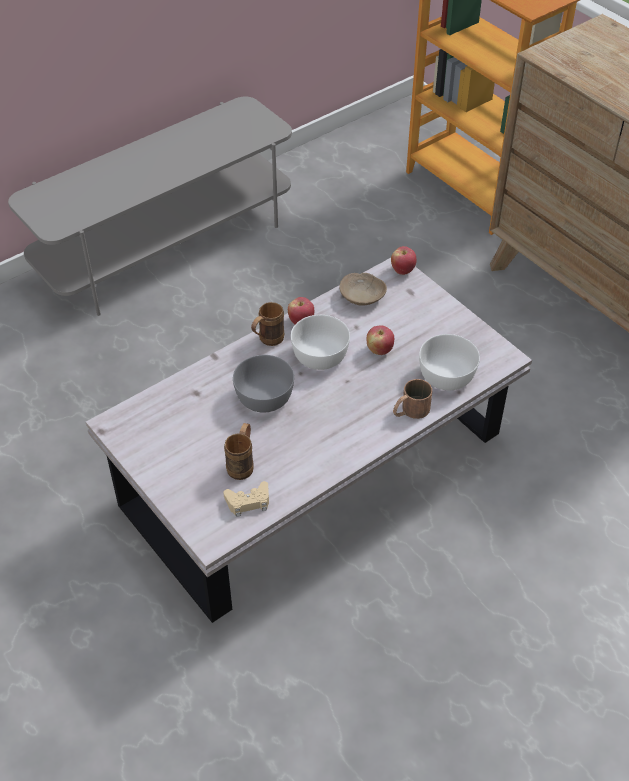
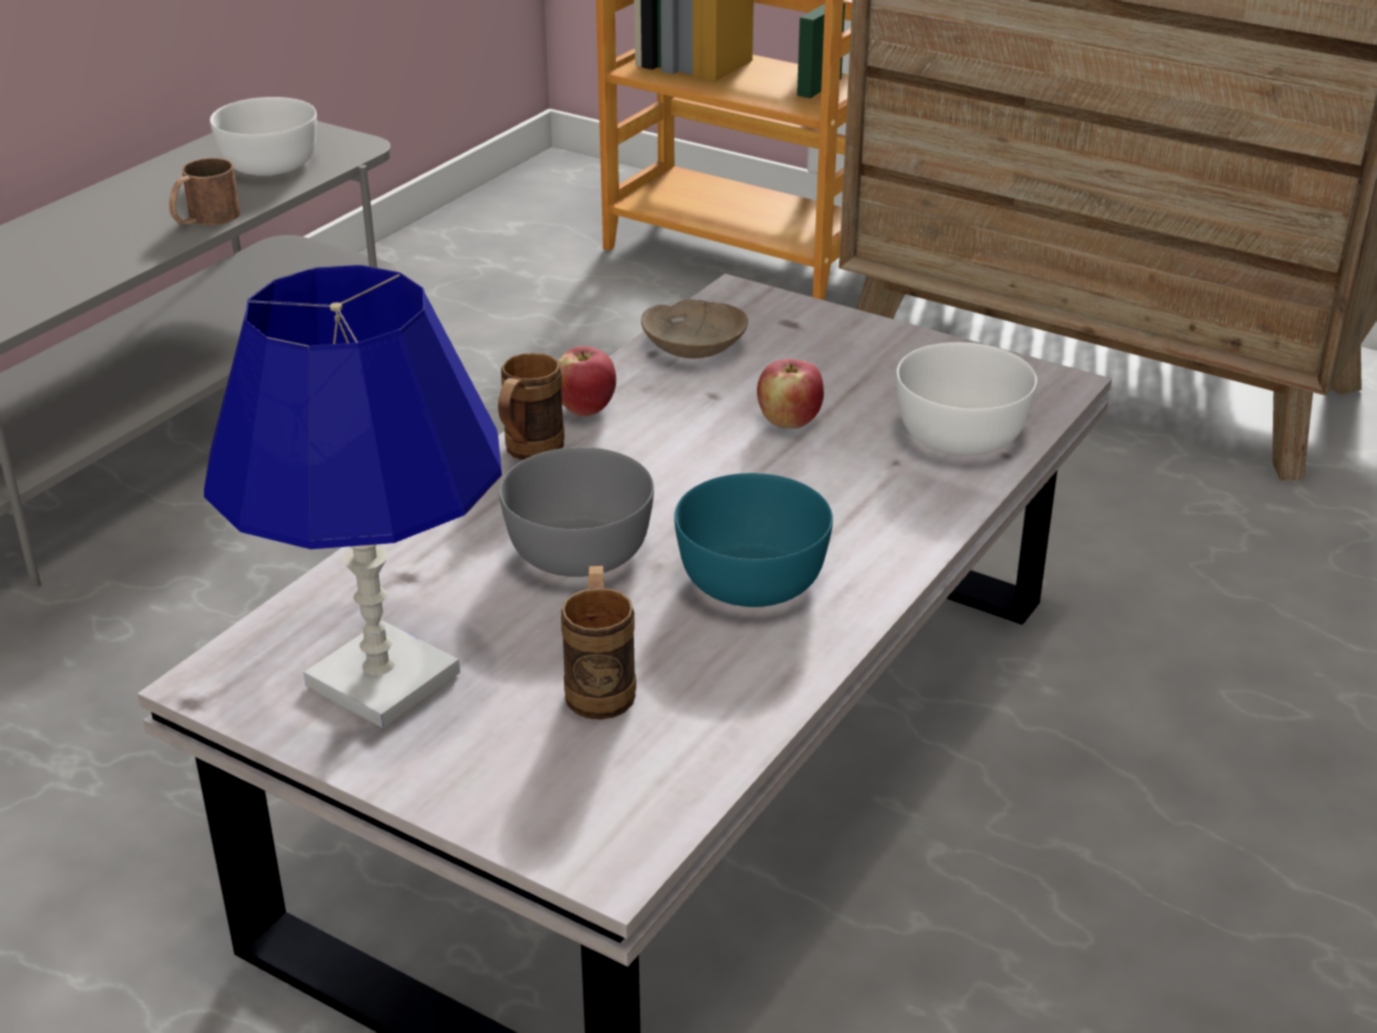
camera: 20 degrees left, 15 degrees down
(168, 439) = (381, 679): none -> blue table lamp
(248, 502) = (660, 757): beige game controller -> none
(319, 356) = (662, 456): white bowl -> white bowl (268, 165)
(322, 430) = (753, 580): none -> turquoise bowl
(402, 270) = (751, 295): apple -> none
(410, 411) = (927, 506): brown mug -> brown mug (204, 219)

